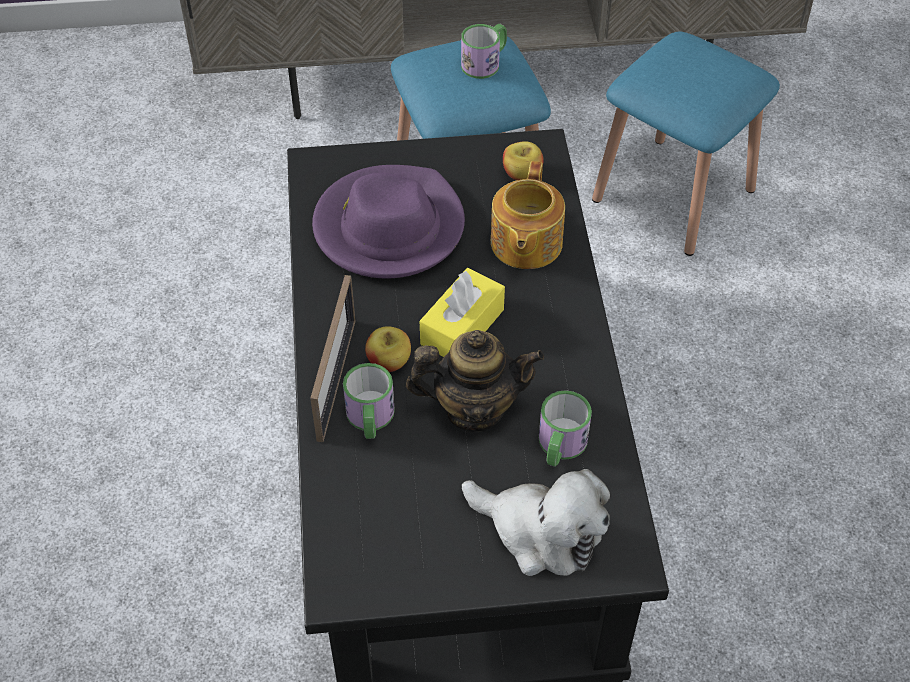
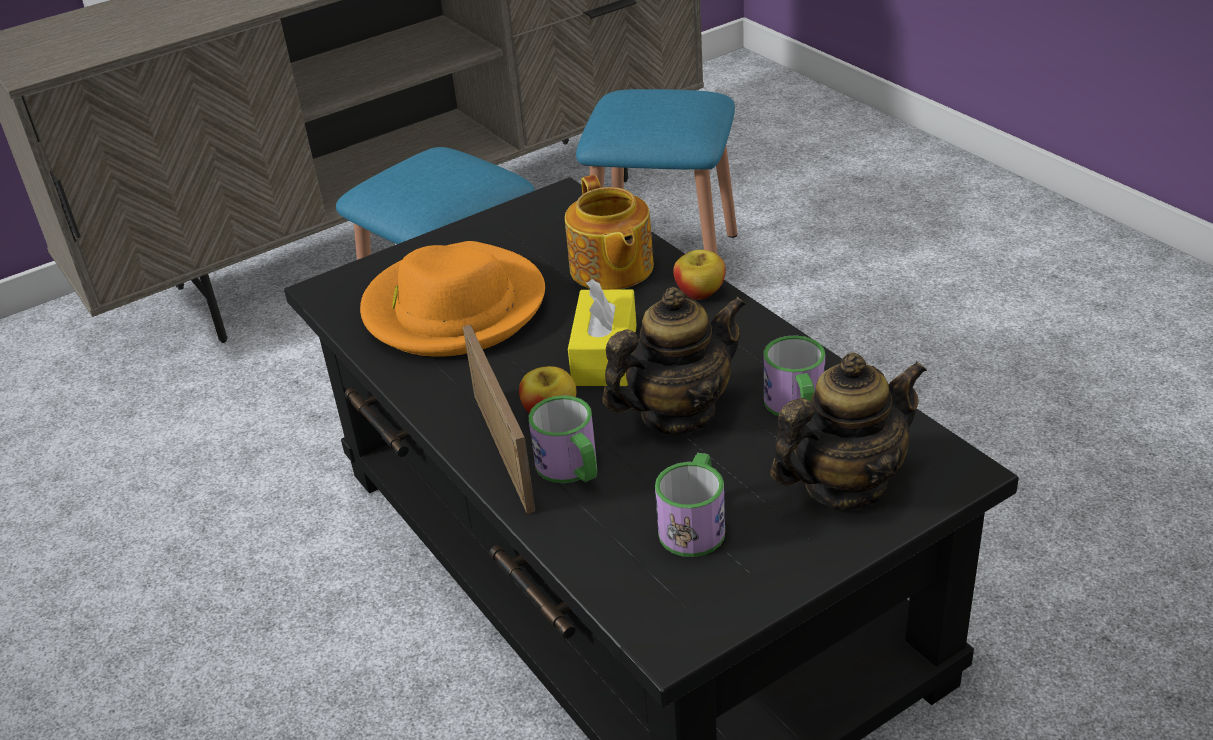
camera: 25 degrees left, 15 degrees down
(388, 227) = (454, 308): purple hat -> orange hat
(485, 62) = (442, 164): mug -> mug (695, 524)
(521, 174) = (559, 221): apple -> apple (700, 292)
(540, 532) = (845, 485): plush toy -> teapot

